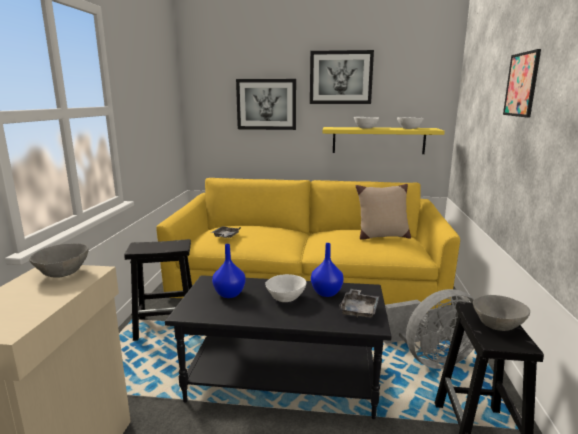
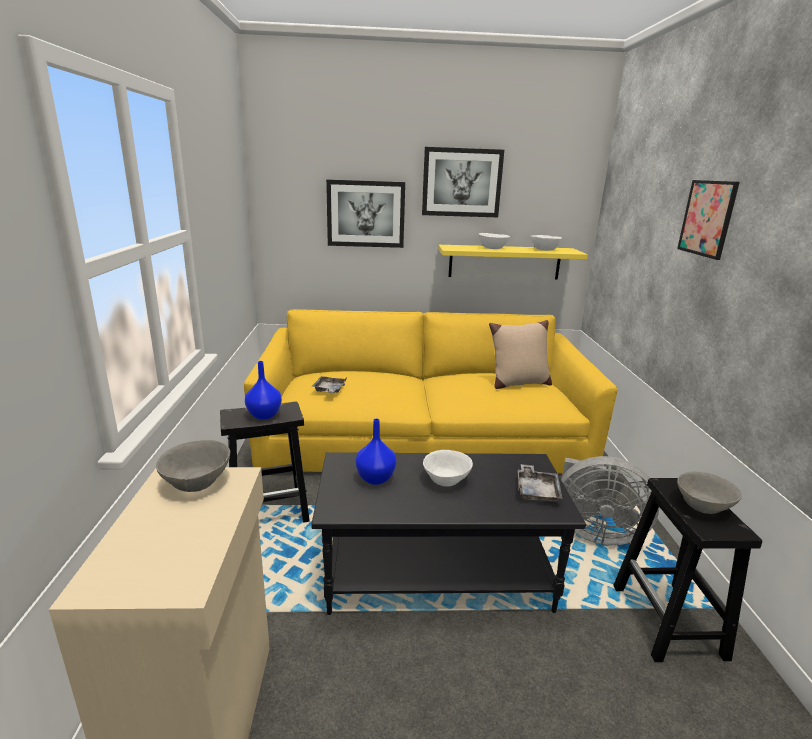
camera: 10 degrees left, 5 degrees up
(326, 293) = (491, 470): blue vase -> blue vase (264, 415)
(431, 359) = (594, 531): grey fan -> grey fan turned 45 degrees clockwise

